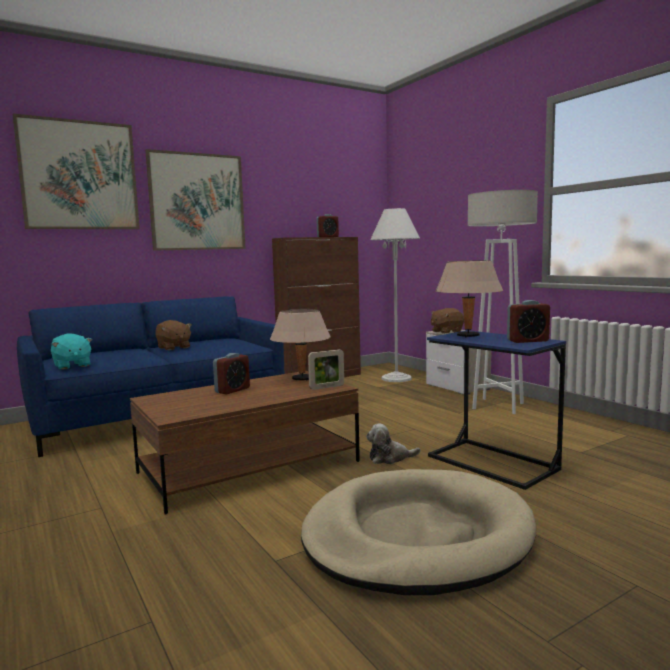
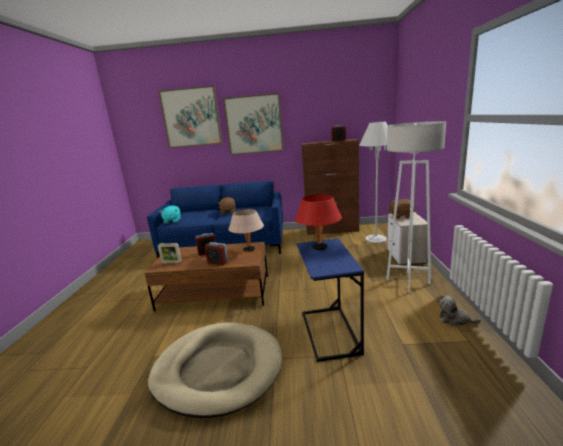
camera: 35 degrees right, 10 degrees up
(327, 387) = (247, 260): picture frame -> picture frame (171, 262)
(390, 458) = (281, 308): plush toy -> plush toy (455, 320)
(468, 336) = (320, 247): beige table lamp -> red table lamp
(527, 341) = (338, 264): alarm clock -> alarm clock (217, 262)

